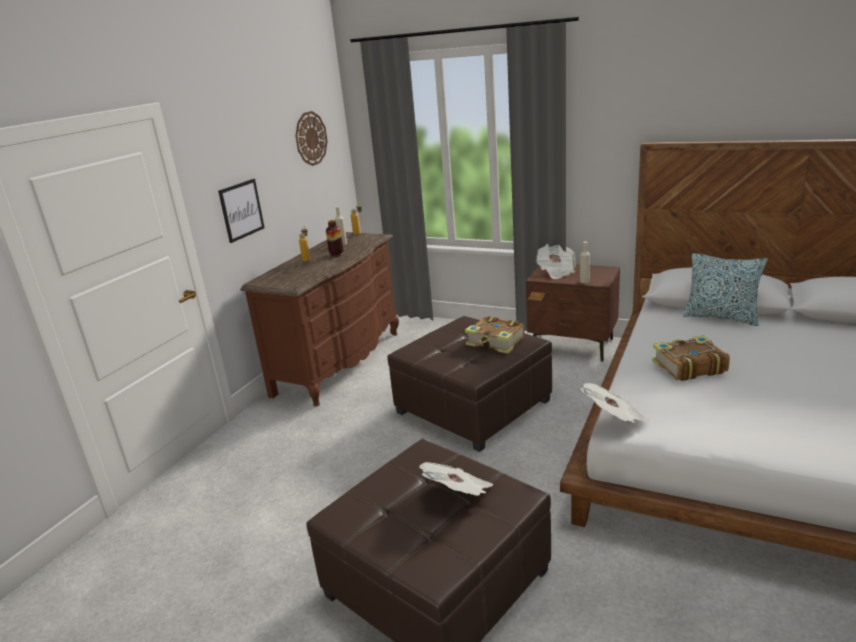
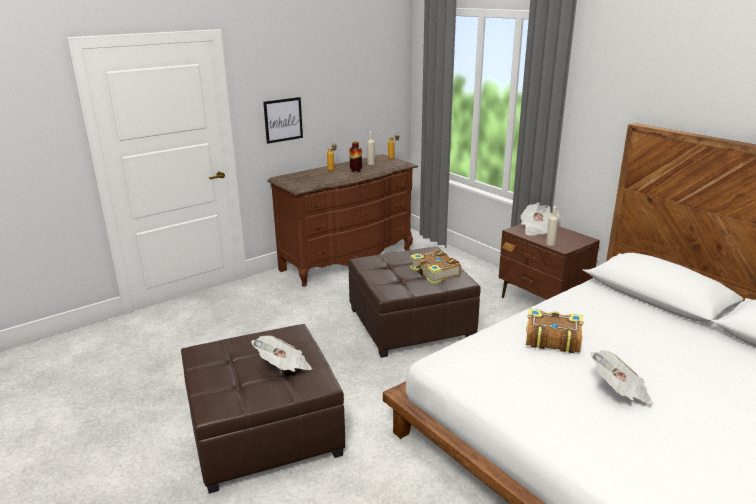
camera: 25 degrees right, 0 degrees up
(311, 138) = (367, 72): wall clock -> none
(613, 418) = (439, 355): newspaper -> newspaper (619, 391)
(721, 317) = (644, 309): pillow -> none

